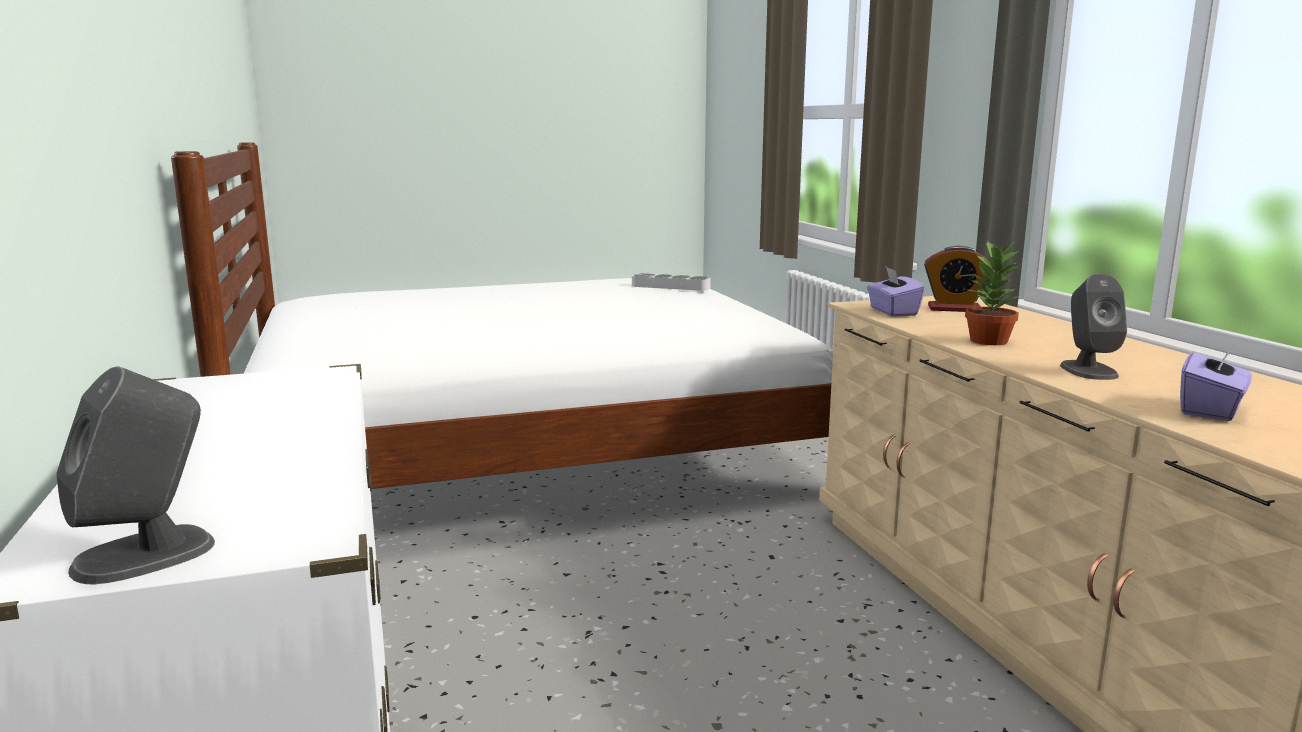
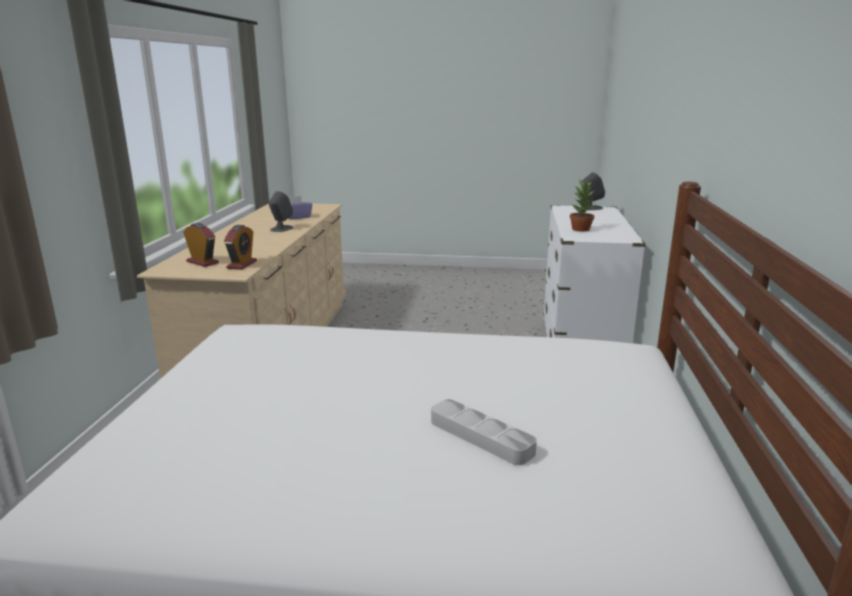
camera: 155 degrees left, 5 degrees up
(670, 286) = (165, 430): grey tray -> grey tray (481, 436)
(892, 312) = (242, 264): purple tissue box -> alarm clock
(989, 341) = (267, 242): potted plant -> potted plant (581, 229)

